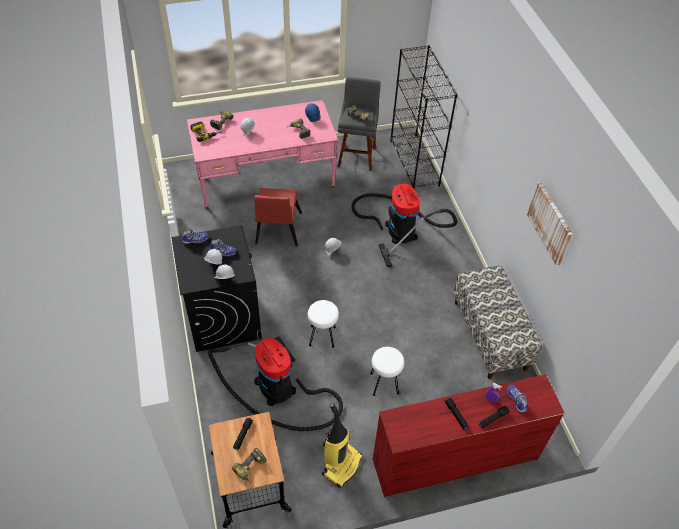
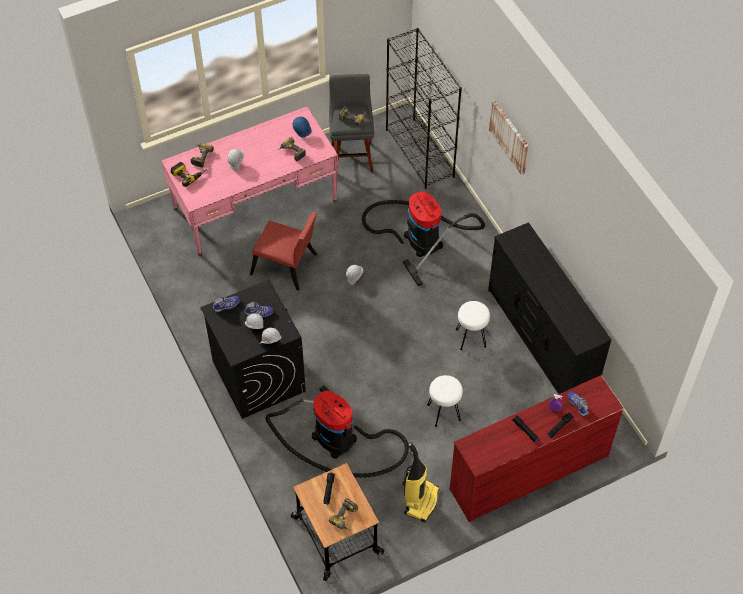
camera: 10 degrees left, 5 degrees up
(277, 231) = (287, 266): red chair -> red chair turned 60 degrees counterclockwise
(323, 336) = (369, 376): white stool -> white stool (471, 338)
(490, 335) = (541, 340): bench -> black dresser
(550, 223) = (581, 228): picture -> picture (509, 137)

